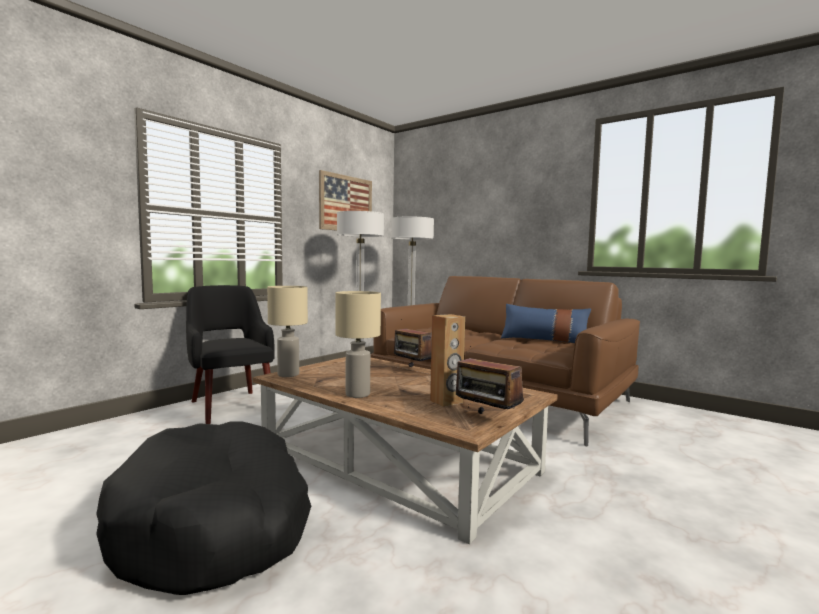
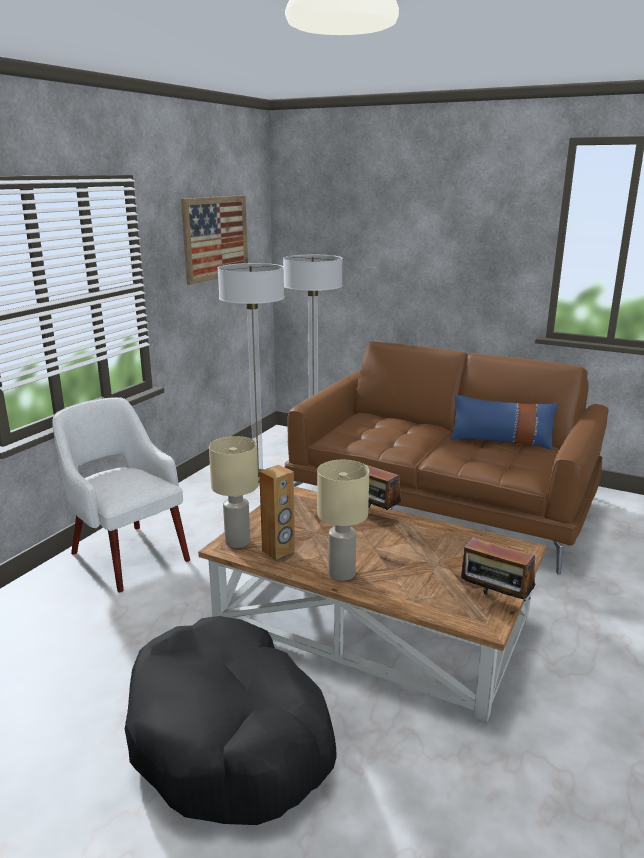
camera: 10 degrees left, 15 degrees up
(231, 405) = (128, 555): black armchair -> white armchair
(446, 402) = (441, 575): brown speaker -> brown speaker (278, 551)

